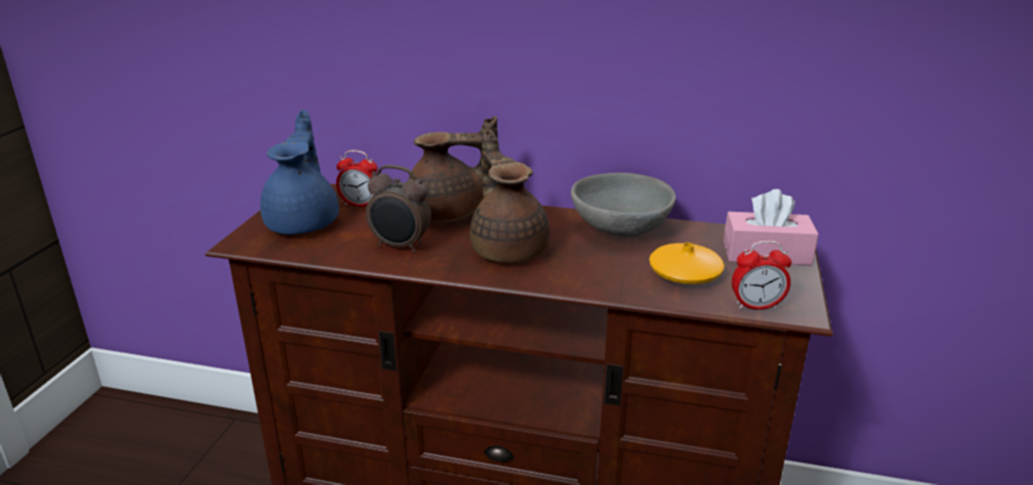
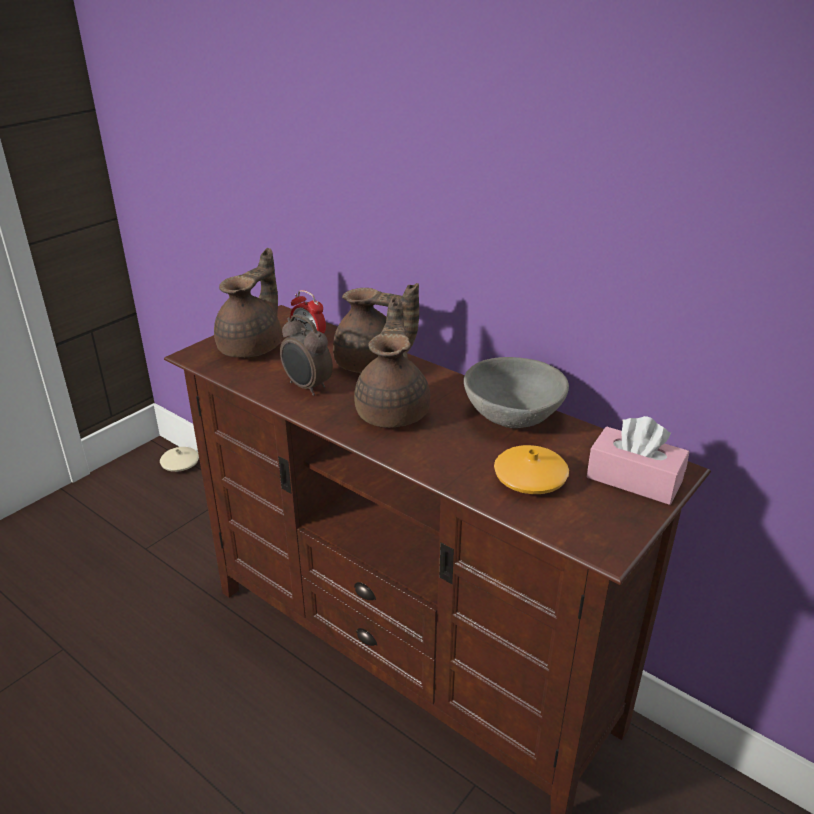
camera: 25 degrees right, 5 degrees up
(147, 409) = (180, 464): none -> beige vase
(304, 223) = (253, 347): blue teapot -> brown teapot
(756, 306) = (567, 532): alarm clock -> none

